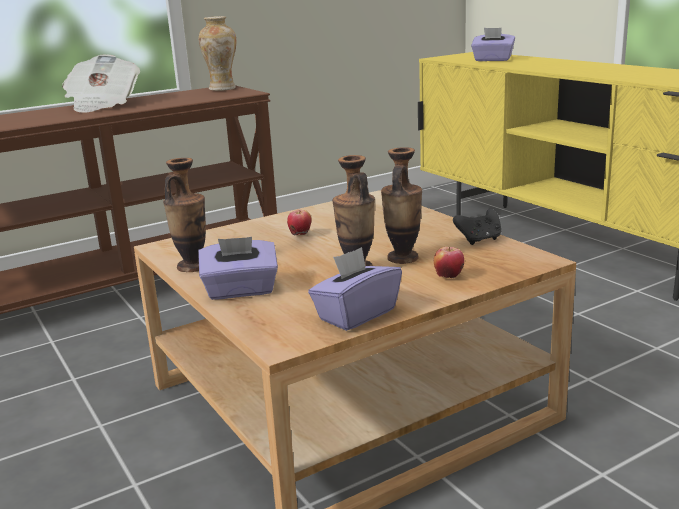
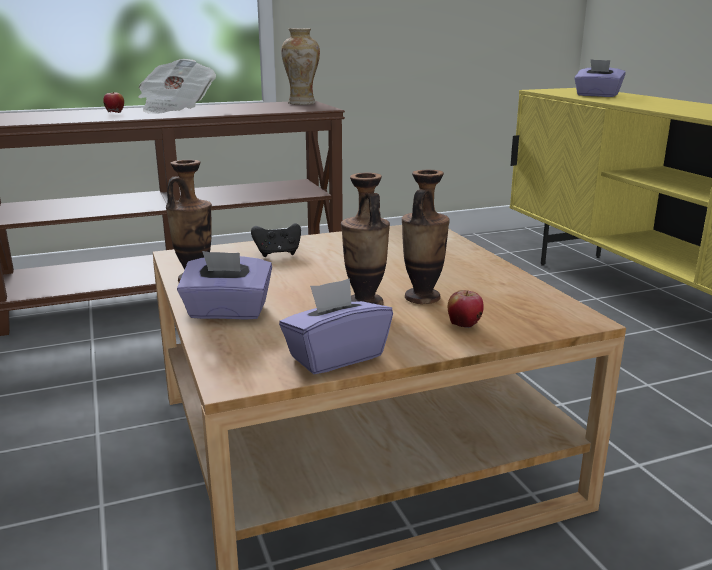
camera: 10 degrees right, 0 degrees up
(300, 235) = (325, 259): apple -> apple (115, 113)
(479, 240) = (520, 287): black game controller -> black game controller (278, 254)

